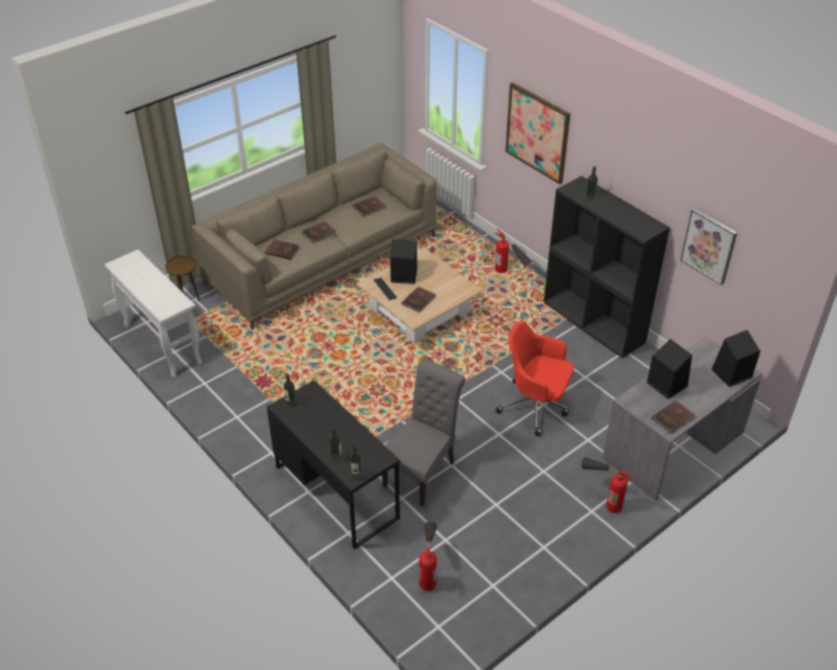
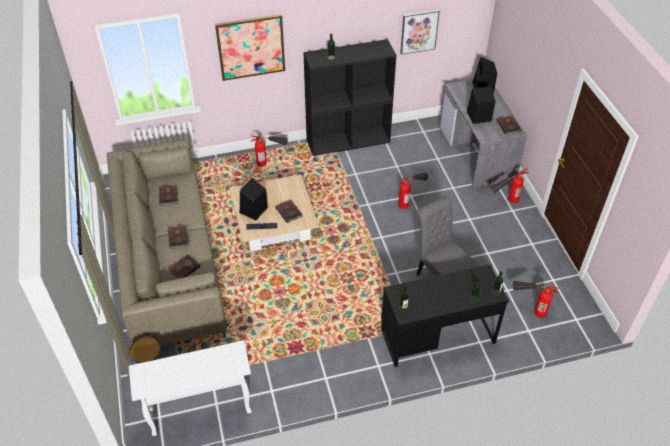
camera: 65 degrees left, 5 degrees up
(535, 406) = (410, 200): red office chair -> fire extinguisher

